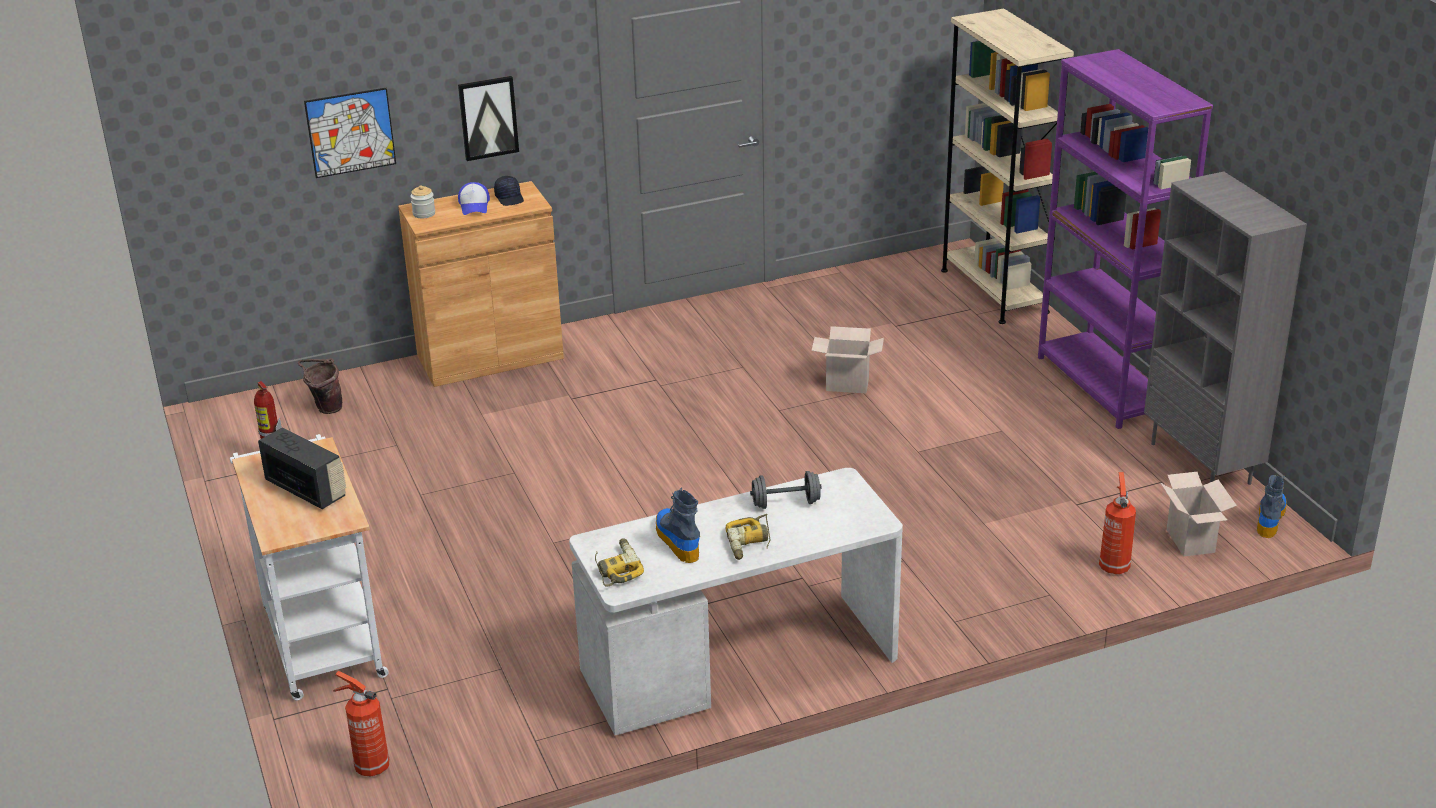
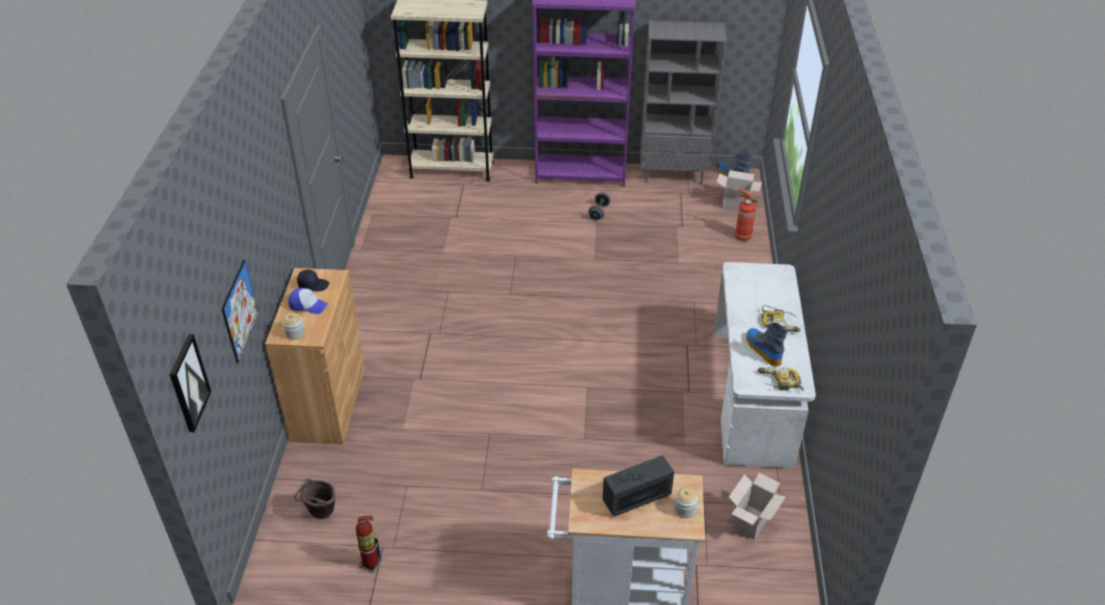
camera: 65 degrees left, 10 degrees up
(303, 526) = (685, 509): none -> jar
(370, 766) = (771, 594): fire extinguisher -> none
(488, 117) = (274, 239): picture -> picture (188, 383)
(676, 540) = (762, 350): boot -> boot turned 60 degrees clockwise
(786, 503) = (747, 297): grey dumbbell -> grey dumbbell (599, 212)
(845, 385) = (504, 259): cardboard box -> cardboard box (751, 524)

